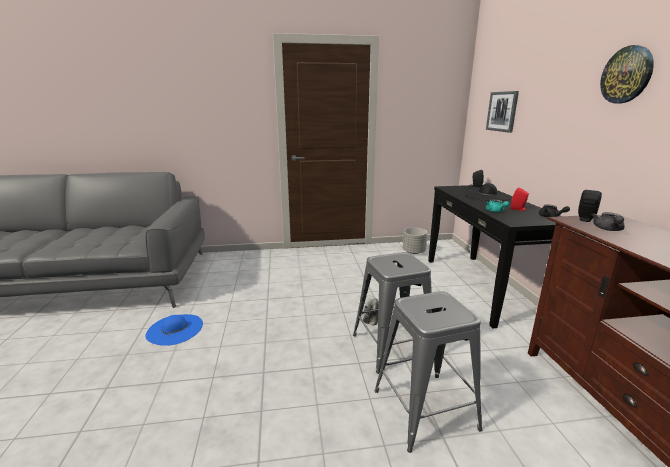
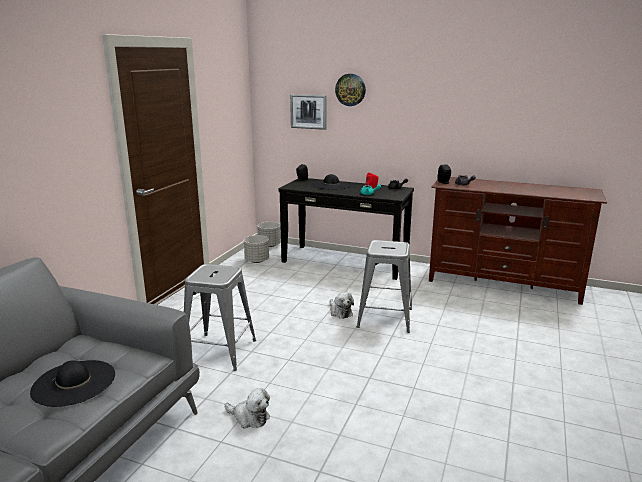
camera: 60 degrees left, 0 degrees up
(102, 239) = (74, 382): none -> black hat
(175, 329) = (249, 417): blue hat -> plush toy
(424, 410) = (452, 329): grey stool -> grey stool (220, 351)
(450, 246) = (269, 245): none -> grey planter
(626, 75) = (425, 92): wall clock -> wall clock (350, 90)

